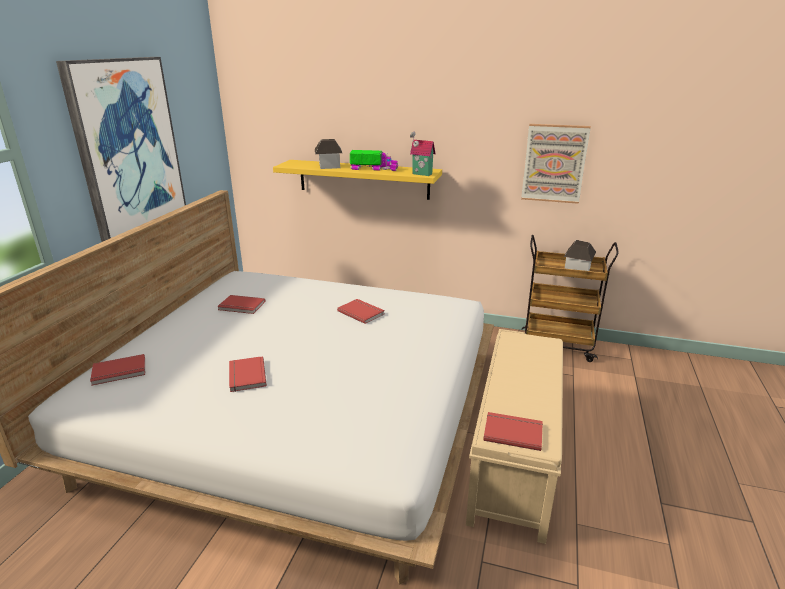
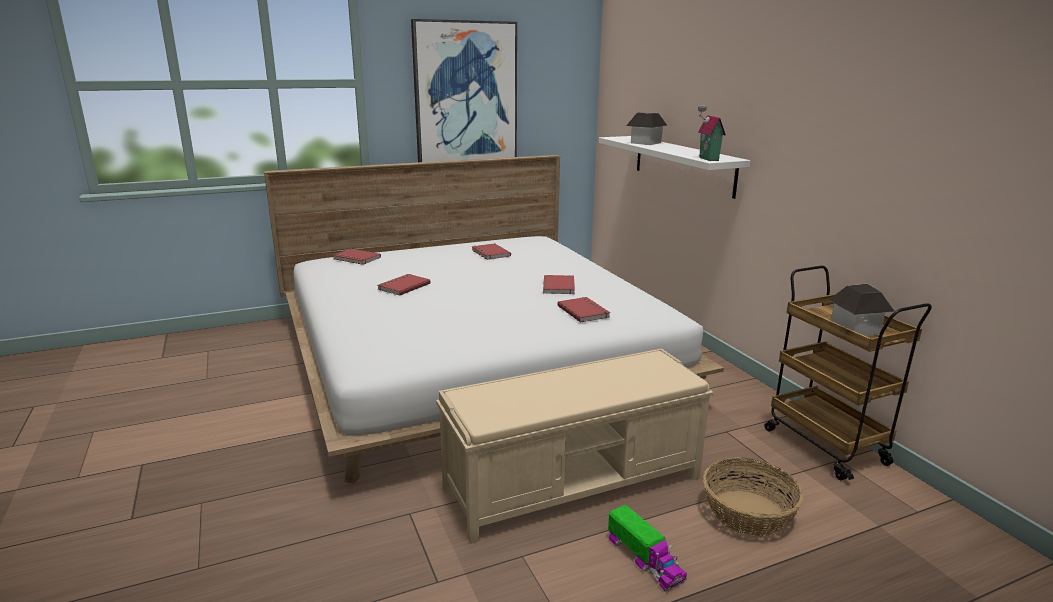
camera: 50 degrees right, 5 degrees down
(363, 179) = (683, 164): yellow shelf -> white shelf
(374, 169) = (677, 150): toy truck -> toy truck (644, 559)
(512, 432) = (484, 401): red book -> red book (584, 311)
(554, 163) = (871, 165): picture -> none
(596, 408) = (747, 513): none -> basket

